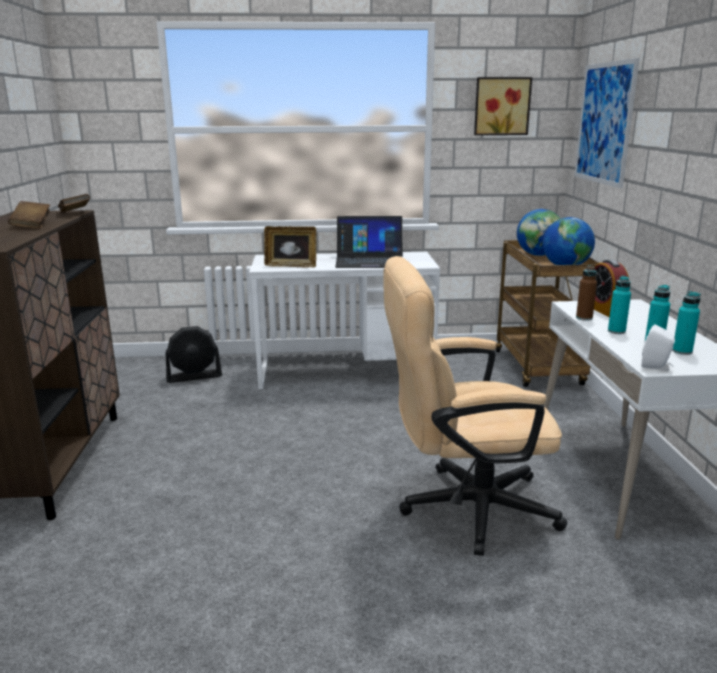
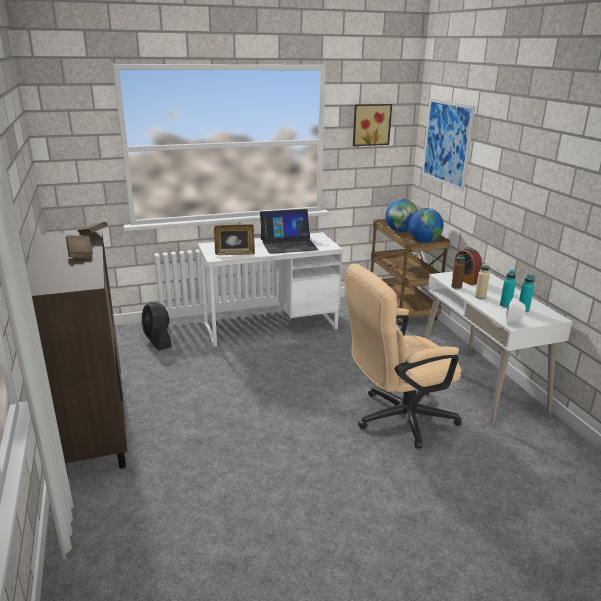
camera: 15 degrees left, 5 degrees up
(194, 376) = (157, 340): black fan -> black fan turned 90 degrees clockwise
(616, 331) = (480, 297): turquoise bottle -> beige bottle

